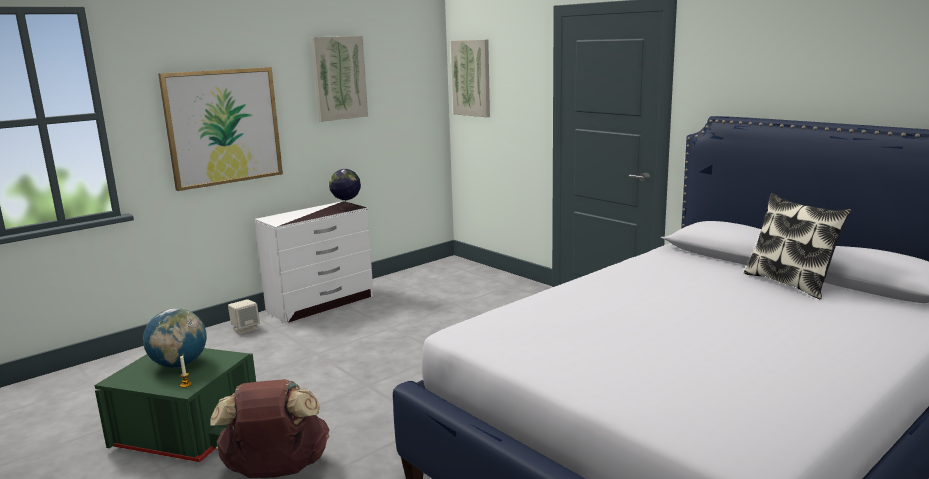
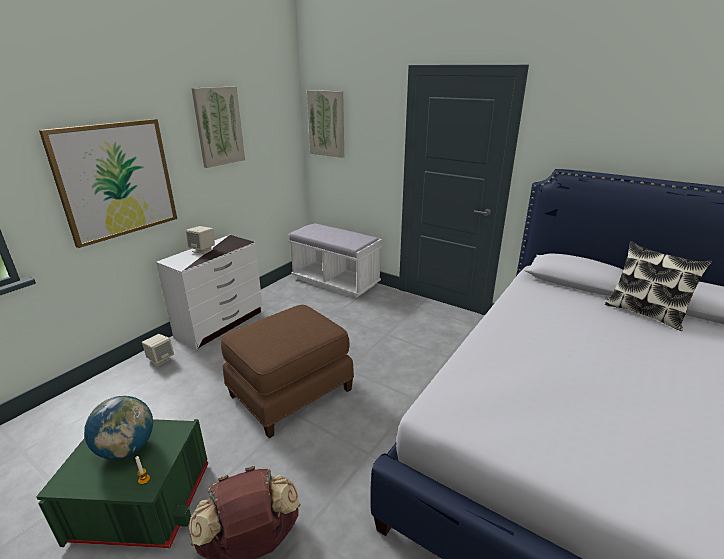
camera: 15 degrees left, 10 degrees up
(307, 212) = (203, 250): none -> beige speaker
(346, 208) = (237, 243): globe -> none
(370, 366) = (290, 391): none -> brown ottoman
(474, 274) = (335, 282): none -> white bench

